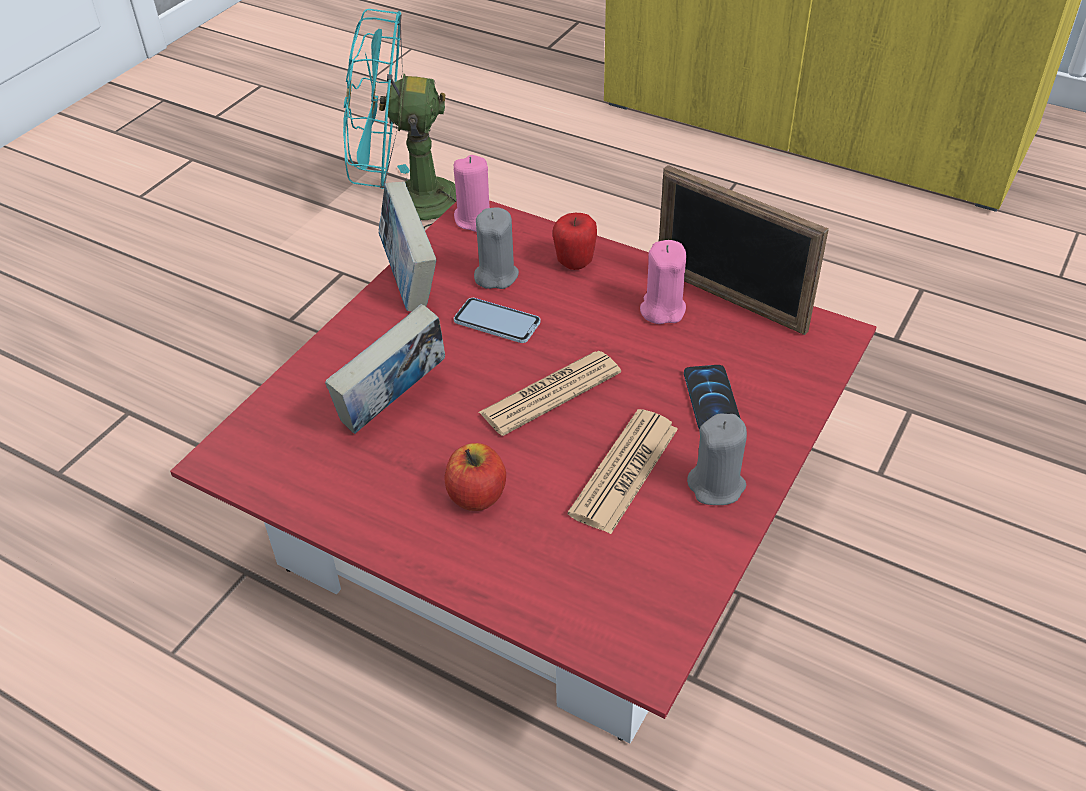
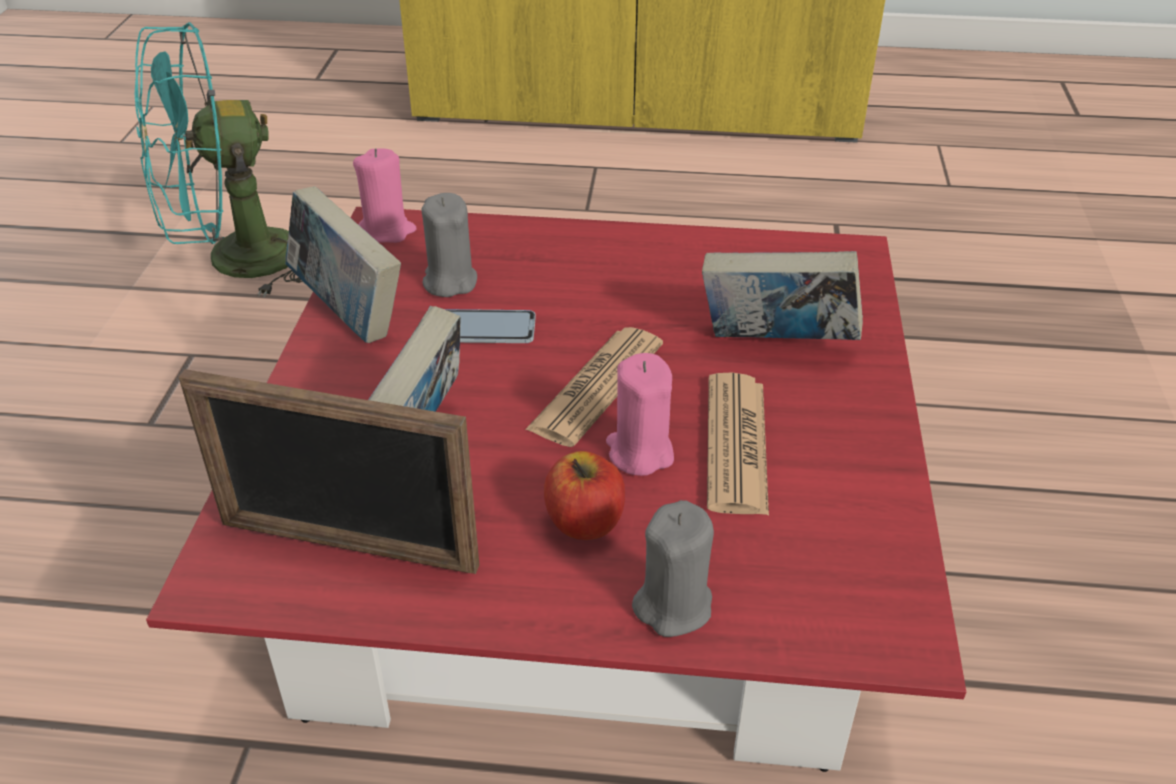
camera: 25 degrees left, 5 degrees down
(574, 263) = (533, 248): apple -> none
(662, 309) = (661, 271): pink candle -> pink candle (639, 452)
(711, 399) = (776, 345): phone -> book
(716, 486) = (844, 430): grey candle -> grey candle (673, 606)
(729, 299) = (725, 246): picture frame -> picture frame (347, 545)

